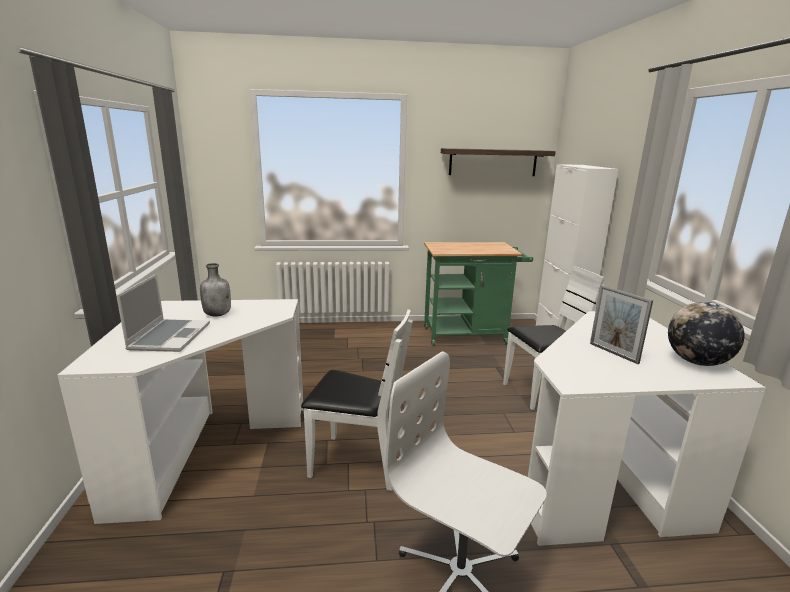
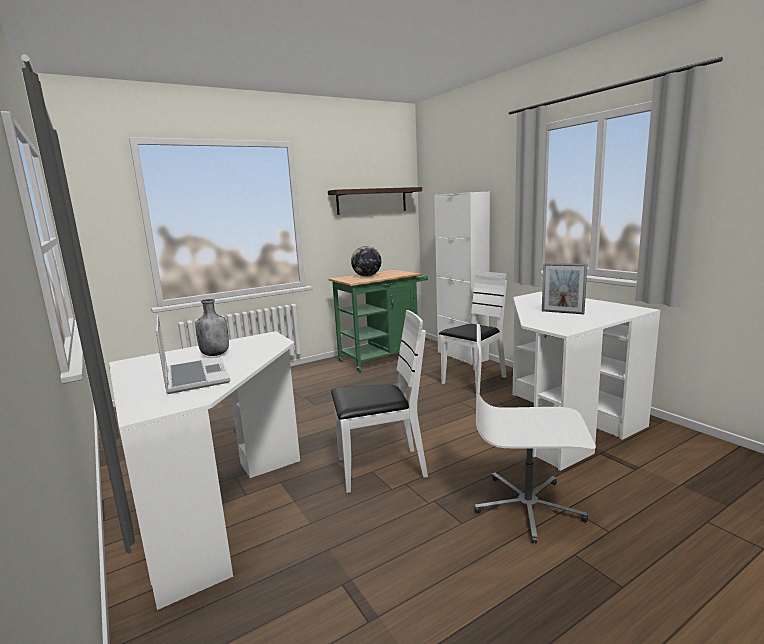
camera: 25 degrees left, 5 degrees down
(697, 362) = (612, 307): globe -> globe (367, 276)

